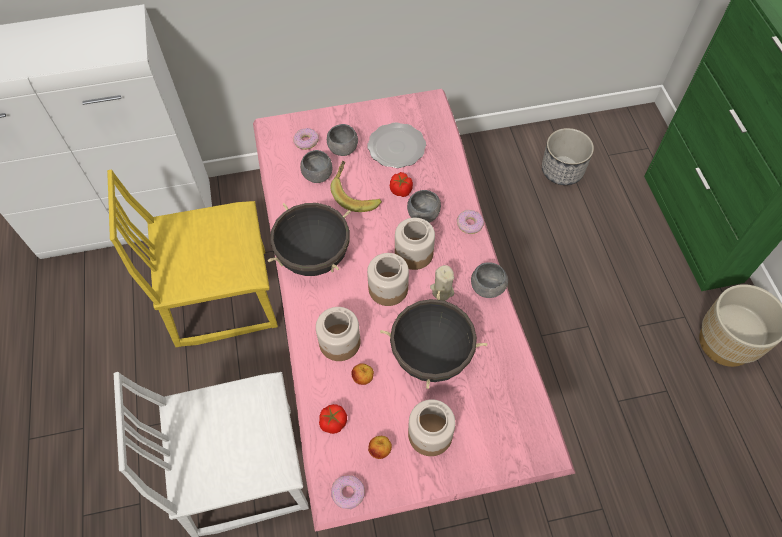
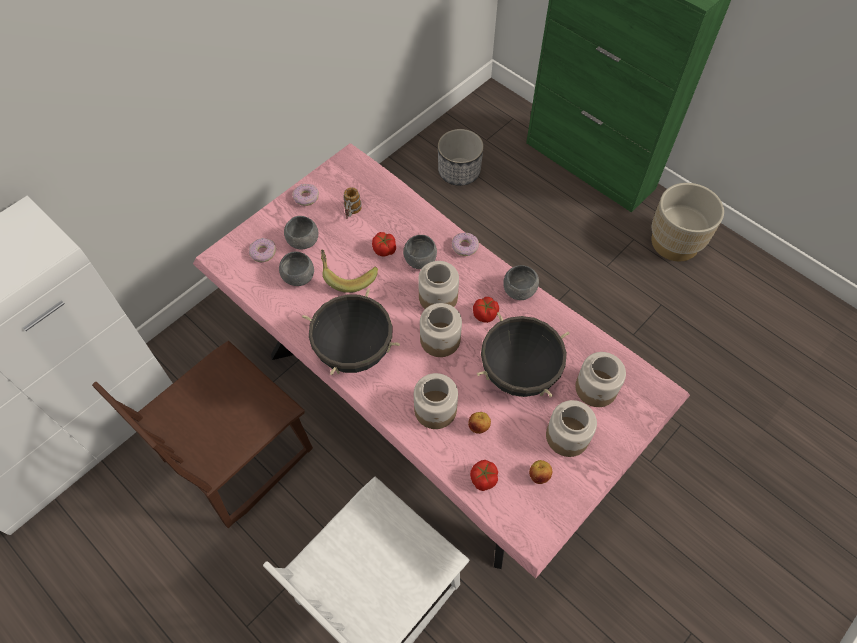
camera: 35 degrees left, 0 degrees up
(222, 296) = (237, 453): yellow chair -> brown chair
(348, 493) = (541, 527): donut -> donut (306, 197)
(397, 147) = (351, 214): plate -> mug
(442, 290) = (485, 314): beige candle -> tomato
(488, 411) = (596, 389): none -> jar

